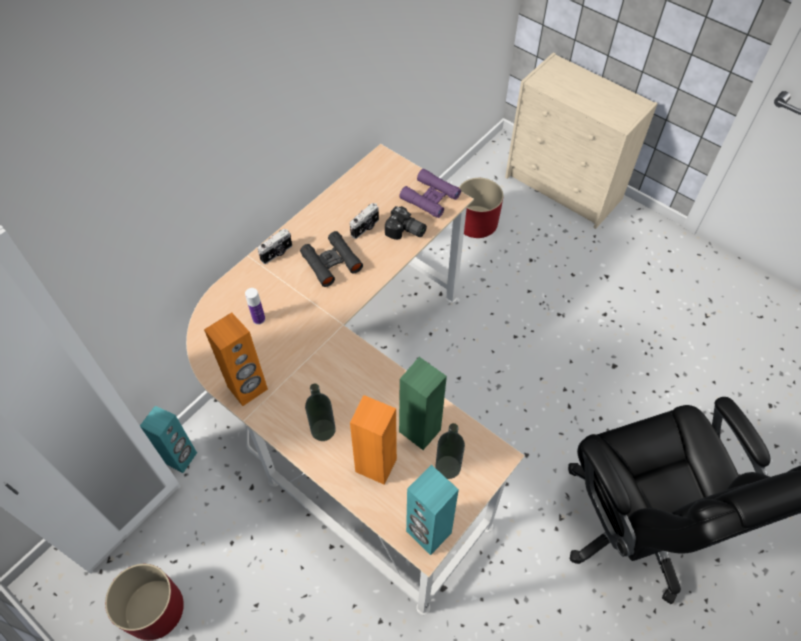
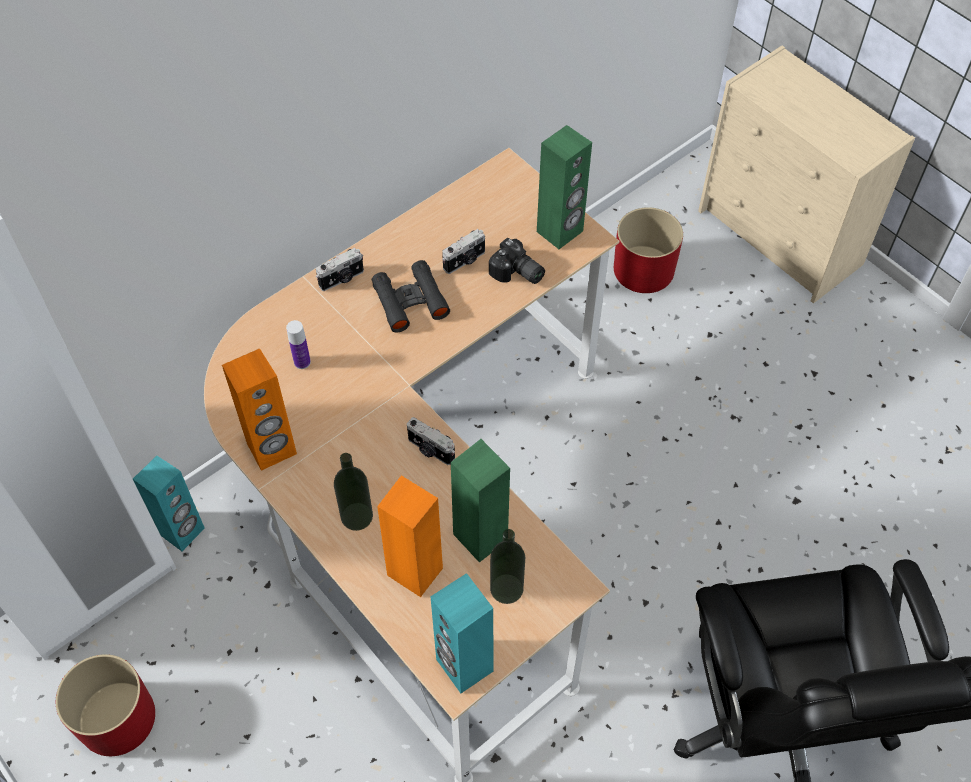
camera: 10 degrees right, 0 degrees up
(368, 370) = (430, 450): none -> camera
(430, 198) = (560, 232): purple binoculars -> green speaker

